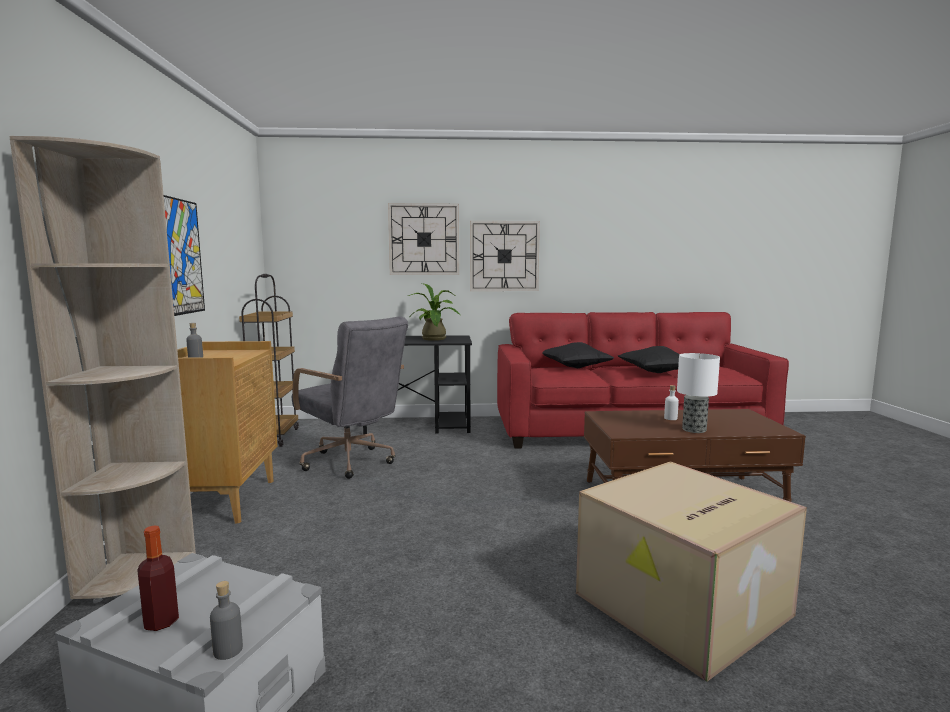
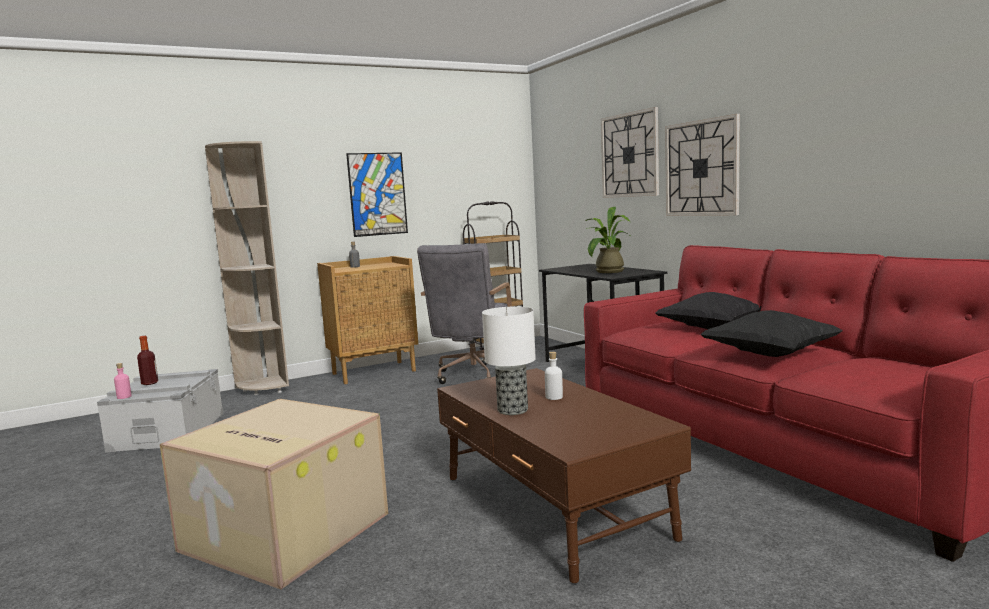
camera: 65 degrees right, 0 degrees up
(228, 650) = (124, 397): grey bottle -> pink bottle

